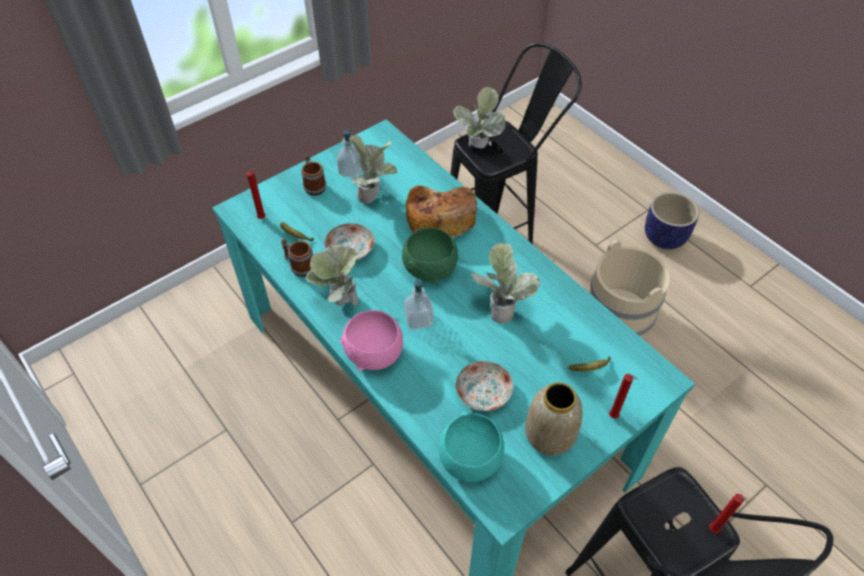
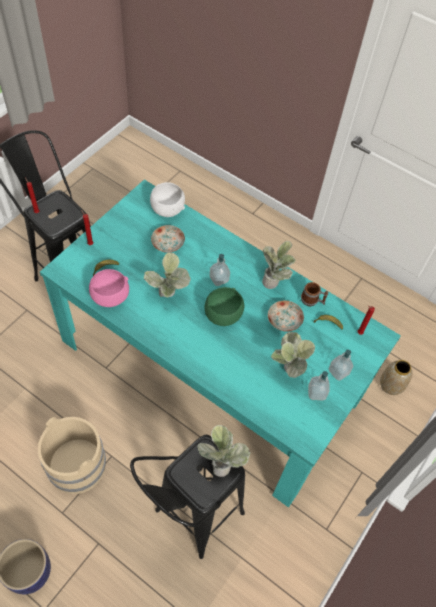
camera: 160 degrees right, 5 degrees up
(314, 185) = (338, 371): mug -> soap dispenser
(375, 354) = (238, 253): pink bowl -> pink bowl (109, 297)
(440, 217) = (229, 361): bread -> none
(470, 461) = (167, 209): turquoise bowl -> white bowl
(548, 437) = (126, 227): vase -> vase (391, 385)

